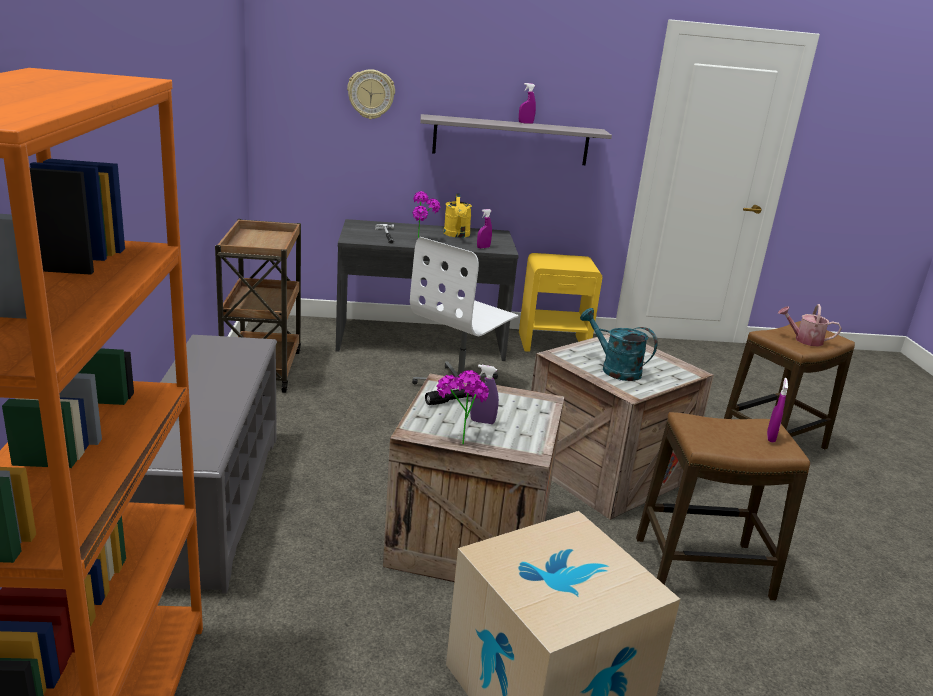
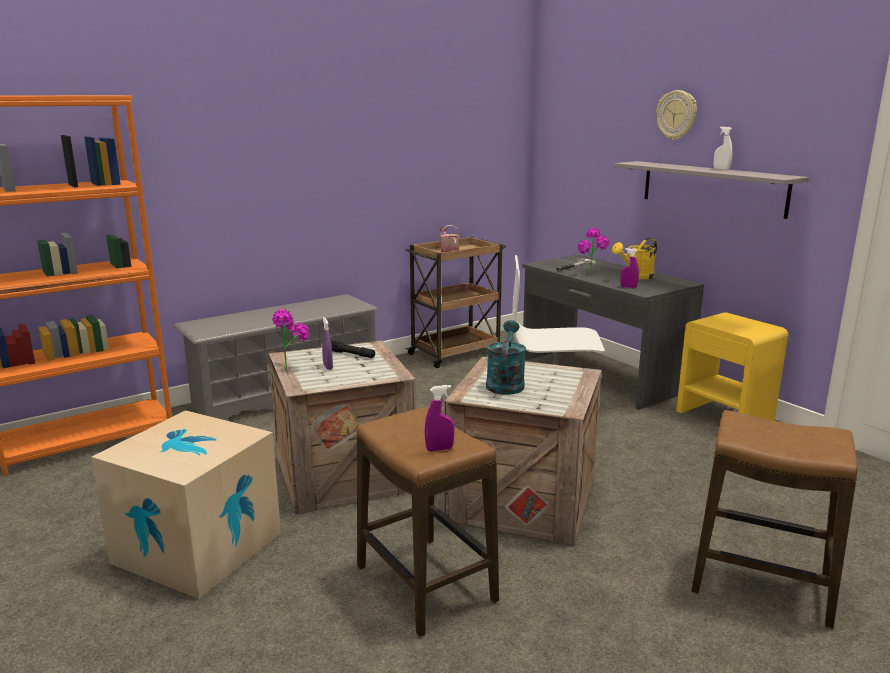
camera: 60 degrees right, 5 degrees down
(371, 94) = (603, 144): wall clock -> wall clock (676, 115)
(525, 123) = (721, 169): purple spray bottle -> white spray bottle
(804, 340) = (775, 438): watering can -> watering can (449, 252)

